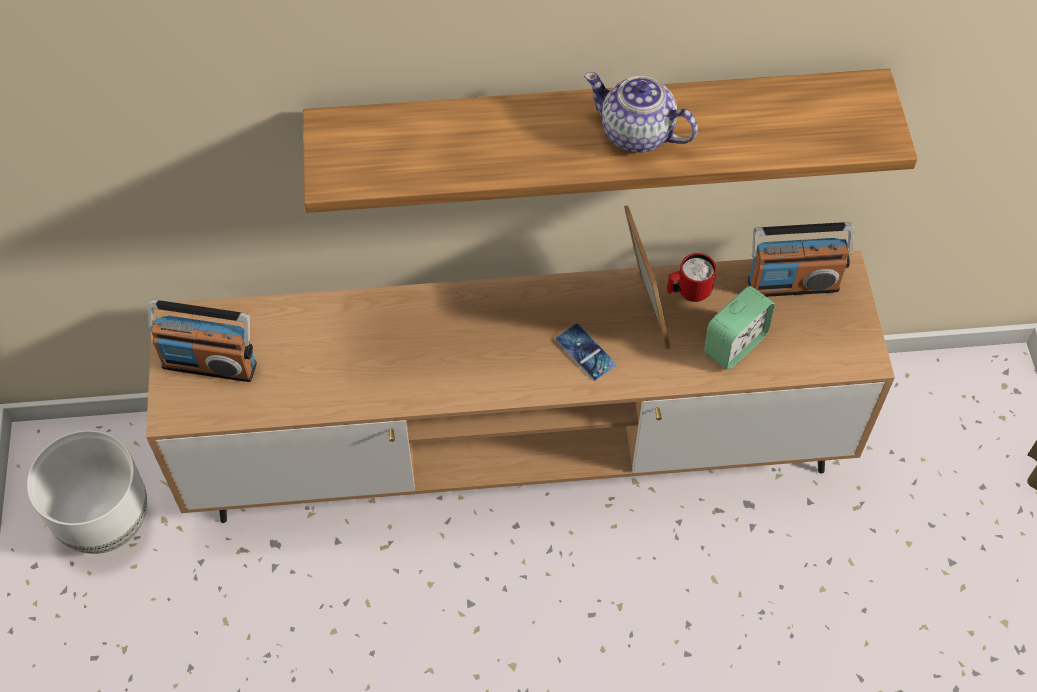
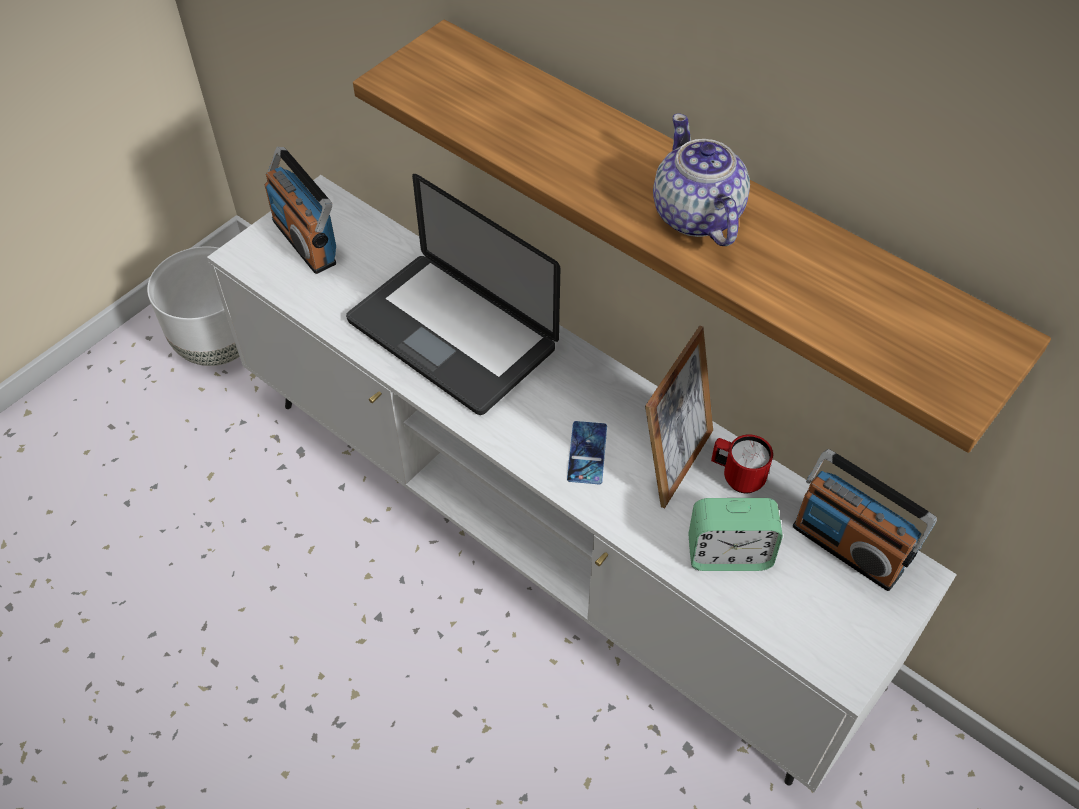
camera: 45 degrees right, 5 degrees down
(404, 346) = (451, 335): none -> laptop
(518, 453) = (541, 538): brown tv stand -> white tv stand

